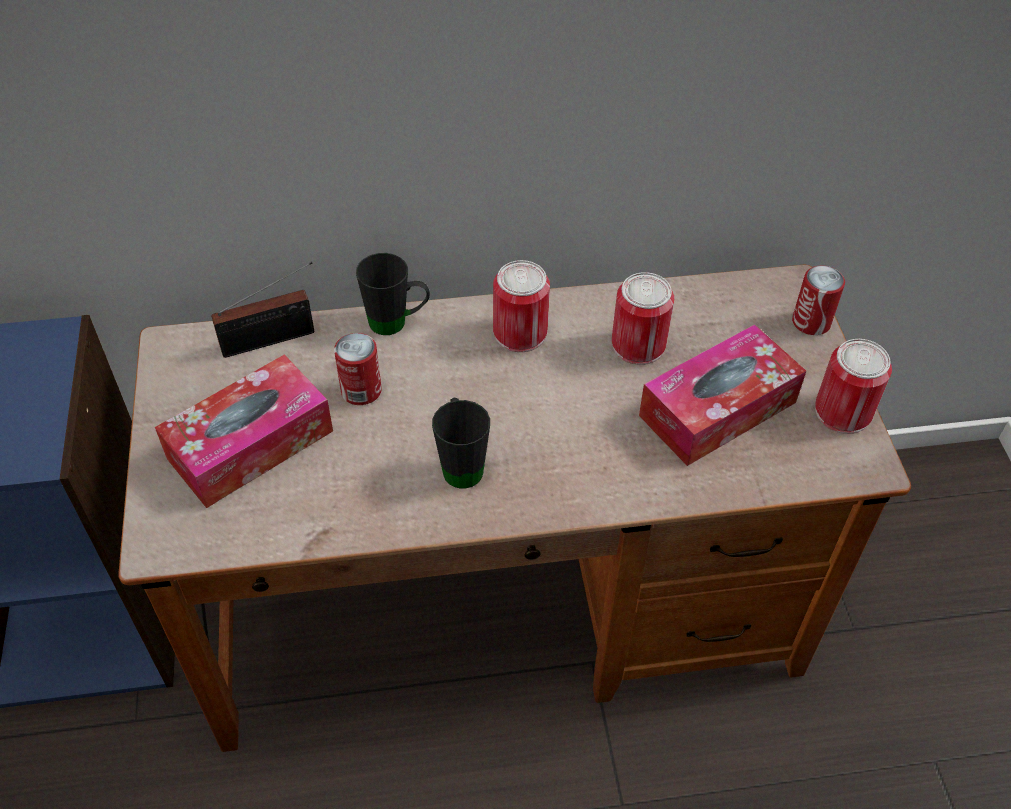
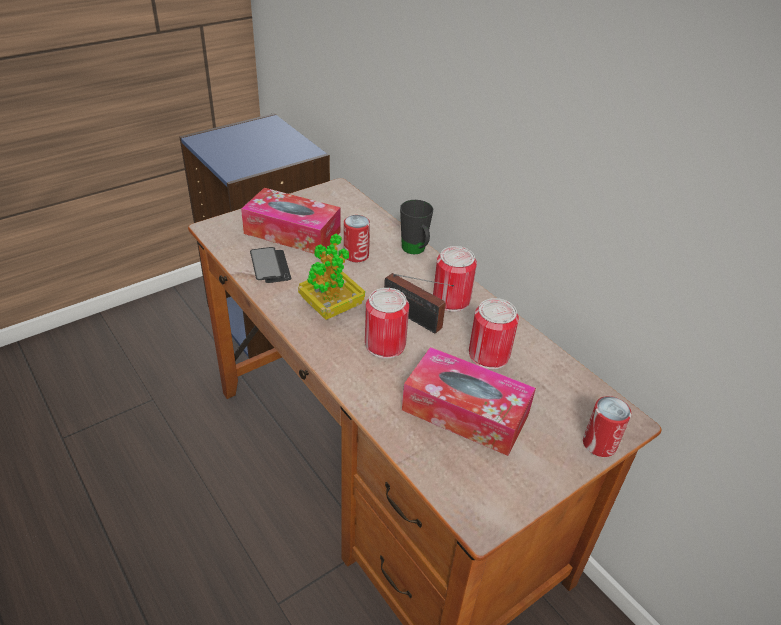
camera: 60 degrees right, 10 degrees down
(273, 339) = (367, 215): radio -> radio (414, 318)
(318, 501) = (270, 266): none -> phone
(461, 463) = (331, 308): black mug -> potted plant
(843, 412) = (522, 488): can -> can (385, 344)

